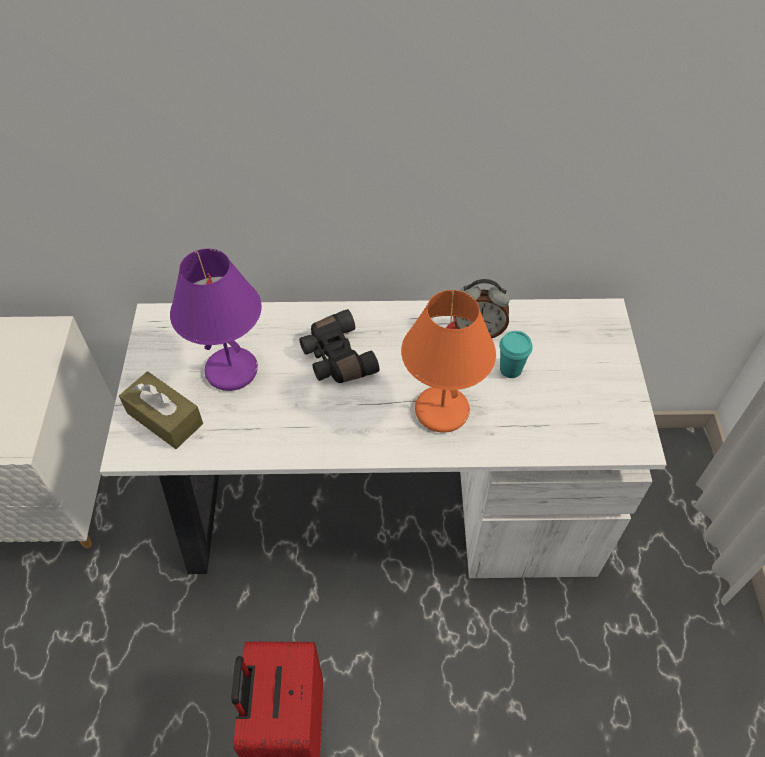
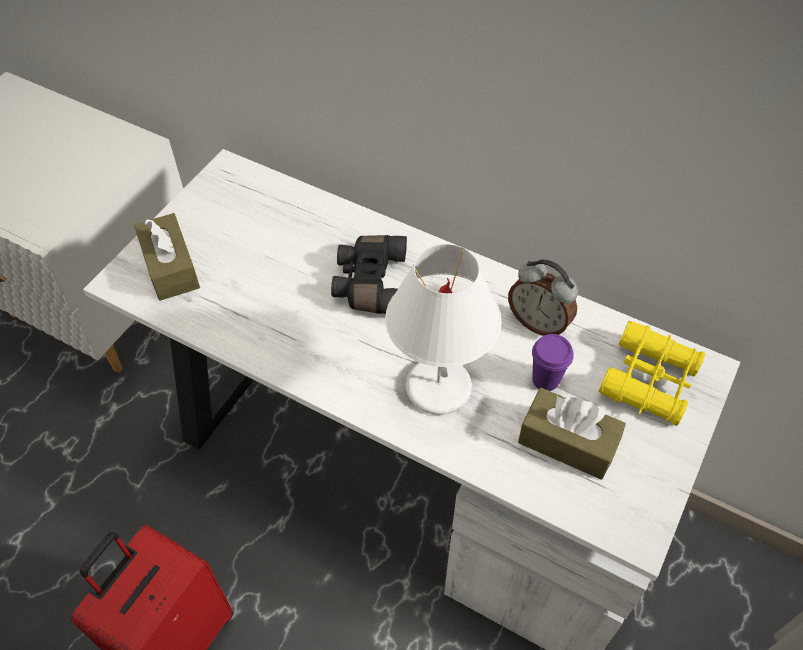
camera: 30 degrees right, 0 degrees up
(232, 370) = (262, 249): purple table lamp -> none
(443, 410) = (440, 388): orange table lamp -> white table lamp
(510, 369) = (545, 379): turquoise cup -> purple cup
(554, 405) = (567, 442): none -> brown tissue box
(576, 337) = (649, 380): none -> yellow binoculars

